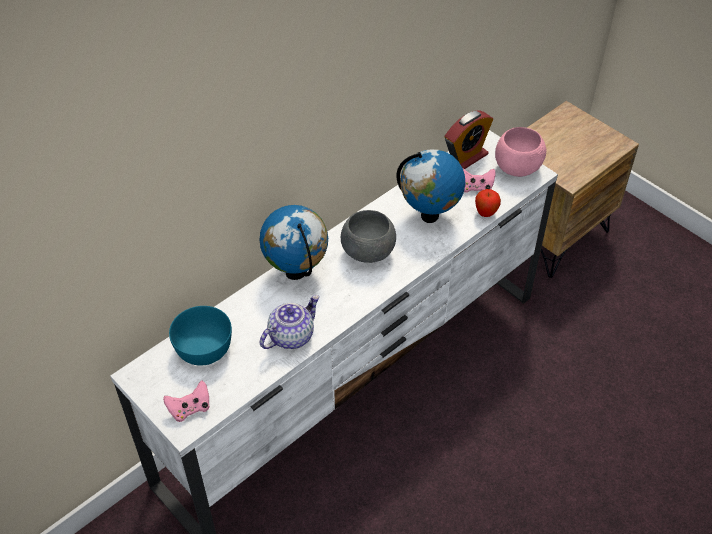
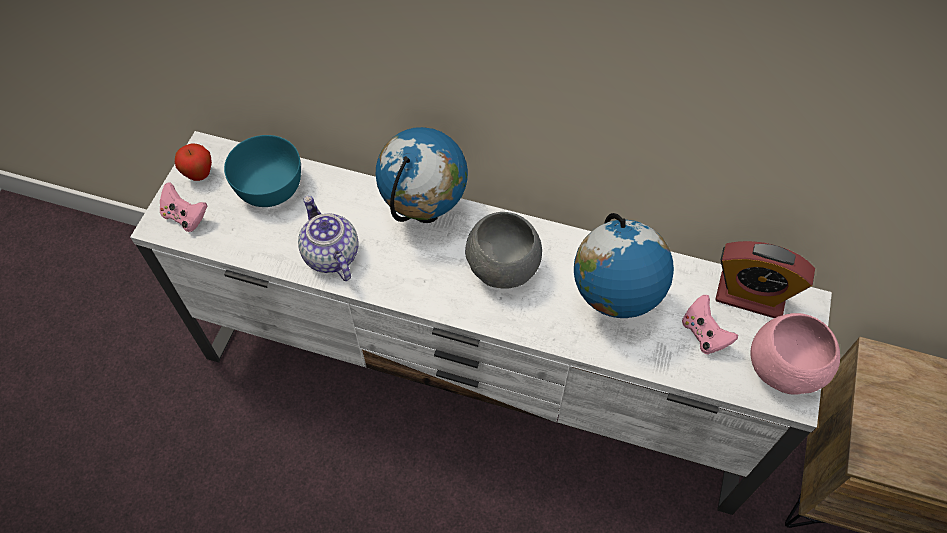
camera: 60 degrees right, 10 degrees up
(291, 335) = (330, 255): teapot -> teapot turned 135 degrees counterclockwise
(486, 213) = (665, 367): apple -> apple (199, 175)

